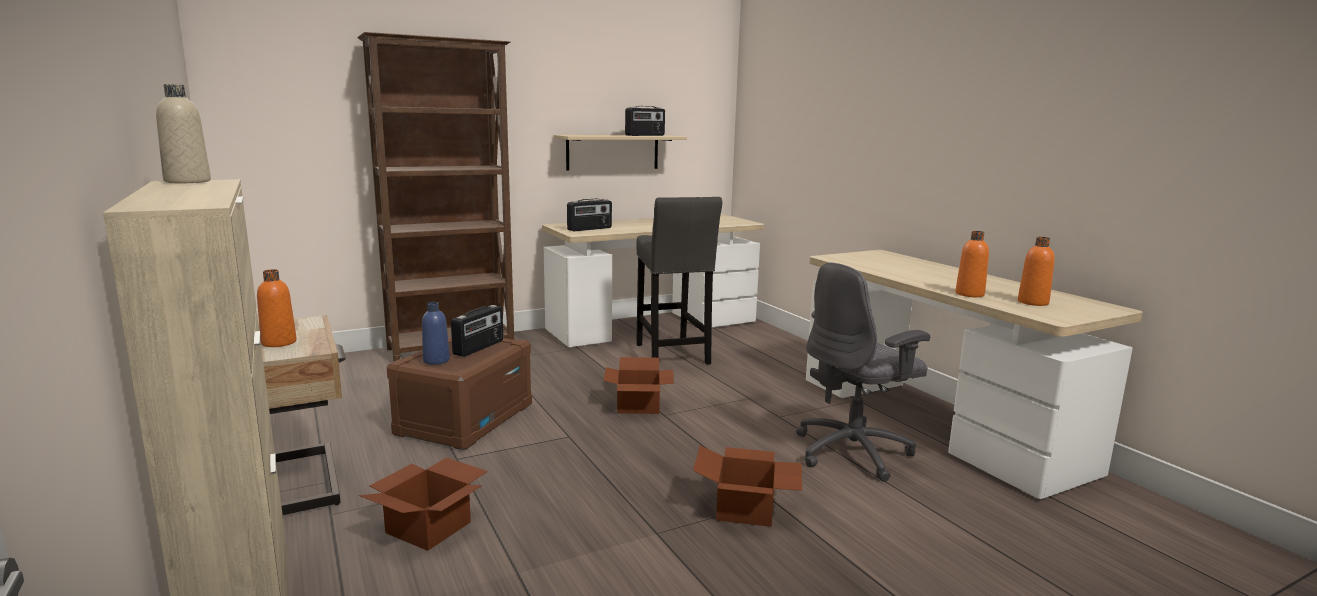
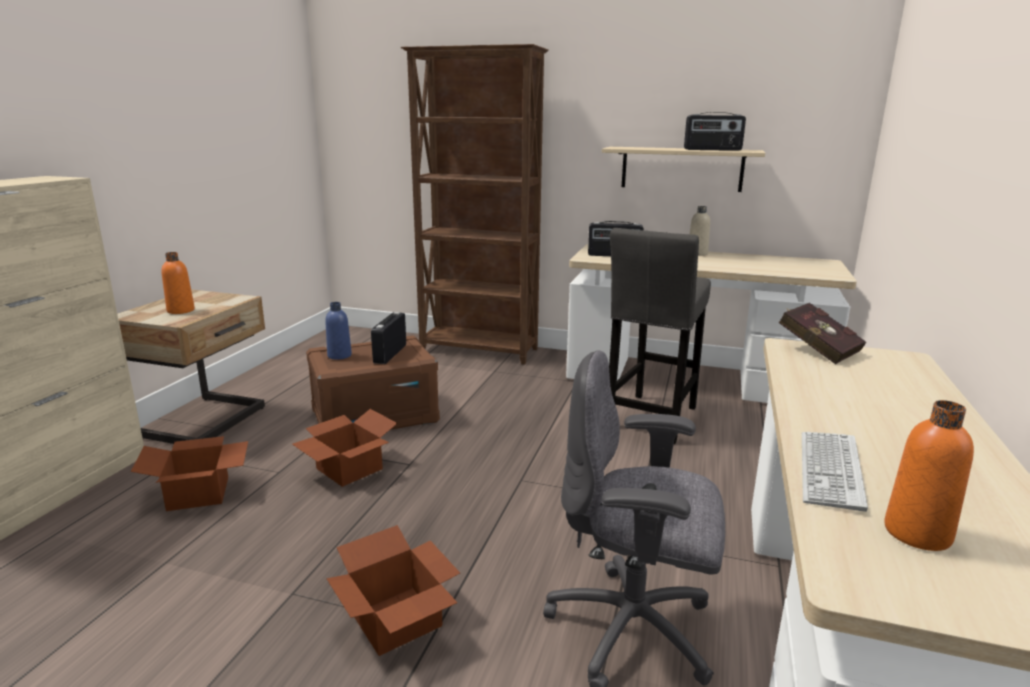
camera: 45 degrees right, 5 degrees up
(187, 181) = (47, 177): beige bottle -> beige bottle (697, 254)
(479, 347) = (389, 354): radio -> radio turned 120 degrees clockwise
(637, 406) = (516, 460): cardboard box -> cardboard box (347, 469)
(842, 256) = (815, 349): none -> red book
(969, 294) = (830, 470): orange bottle -> keyboard

